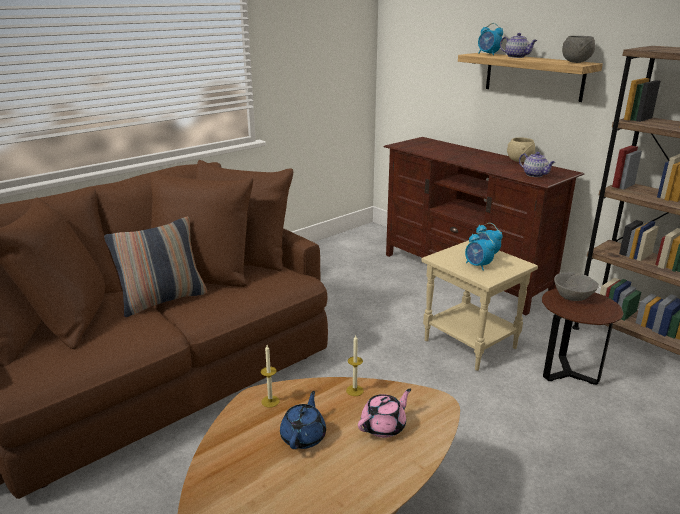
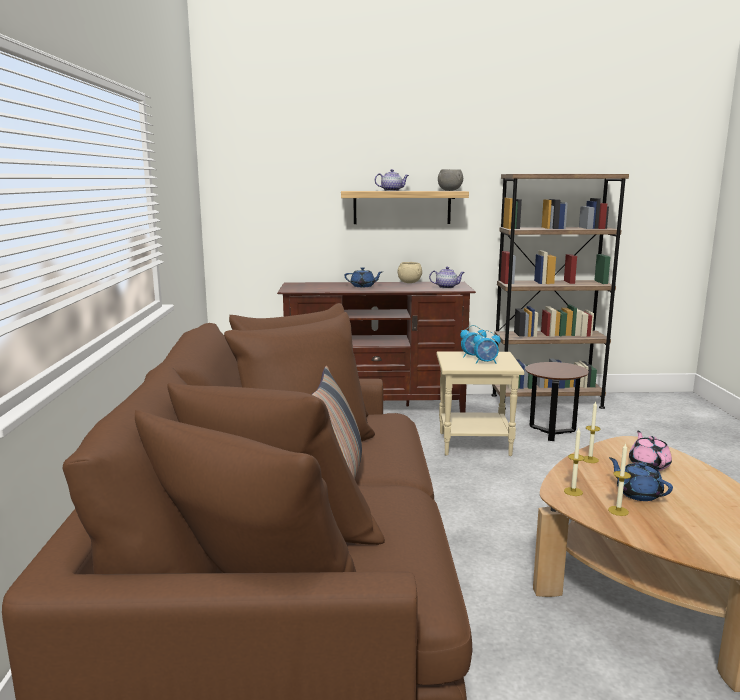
camera: 50 degrees left, 10 degrees down
(253, 434) = (618, 511): none -> candle
(465, 155) = (363, 286): none -> blue teapot
(488, 54) = (359, 190): alarm clock -> none
(572, 297) = (544, 367): grey bowl -> none

